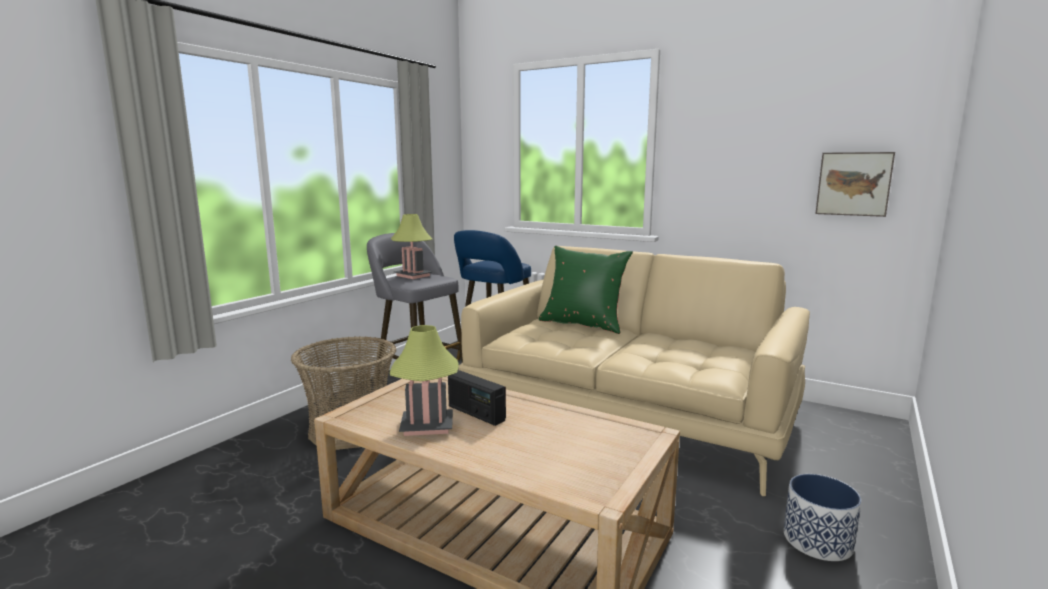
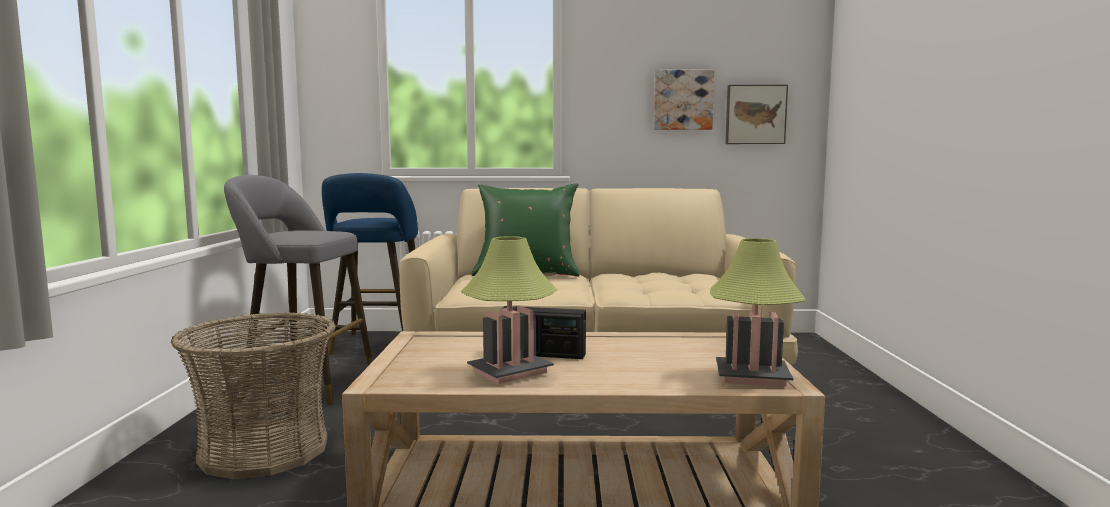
camera: 30 degrees left, 5 degrees down
(413, 276) = (294, 231): table lamp -> table lamp (752, 376)
(771, 168) = (682, 100): none -> picture
(818, 541) = (857, 425): planter -> none

